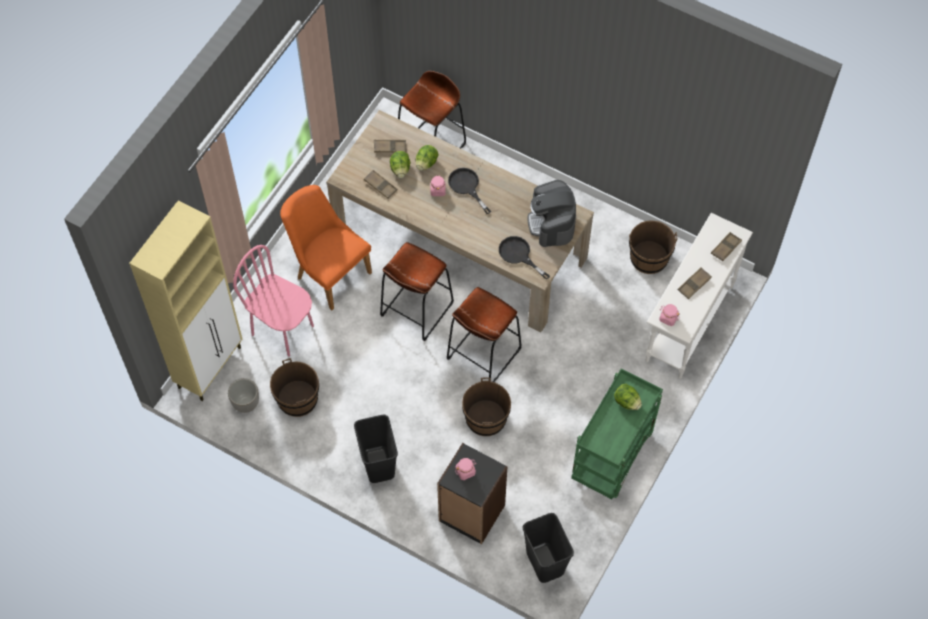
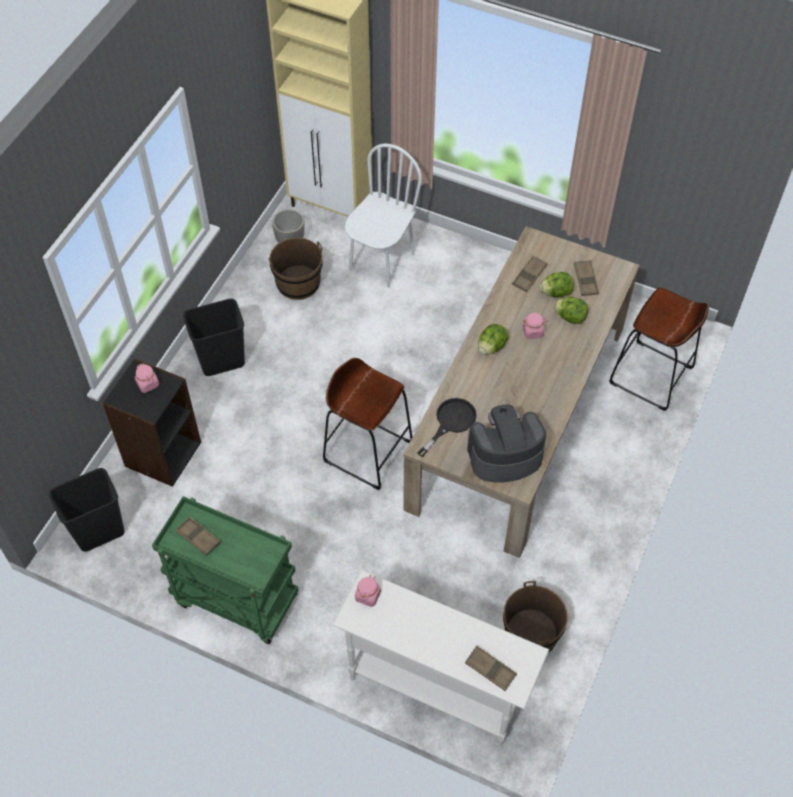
camera: 85 degrees right, 5 degrees down
(283, 329) = (381, 261): pink chair -> white chair
(328, 272) = (459, 293): orange chair -> none
(416, 309) = (420, 380): brown stool -> none
(466, 187) = (543, 361): black frying pan -> none
(486, 418) = (282, 460): brown bucket -> none
(626, 402) = (247, 555): lettuce -> lettuce (491, 347)
(694, 284) = (424, 628): brown tray -> brown tray (198, 537)

